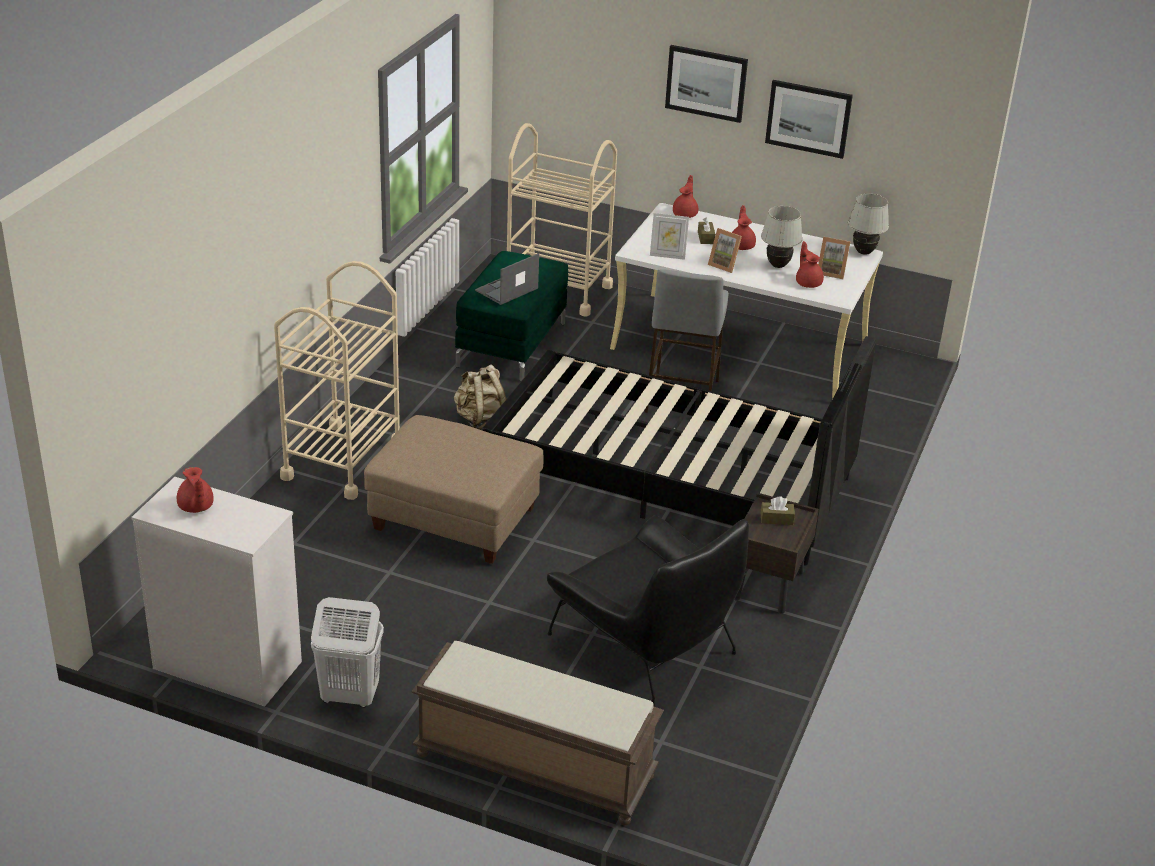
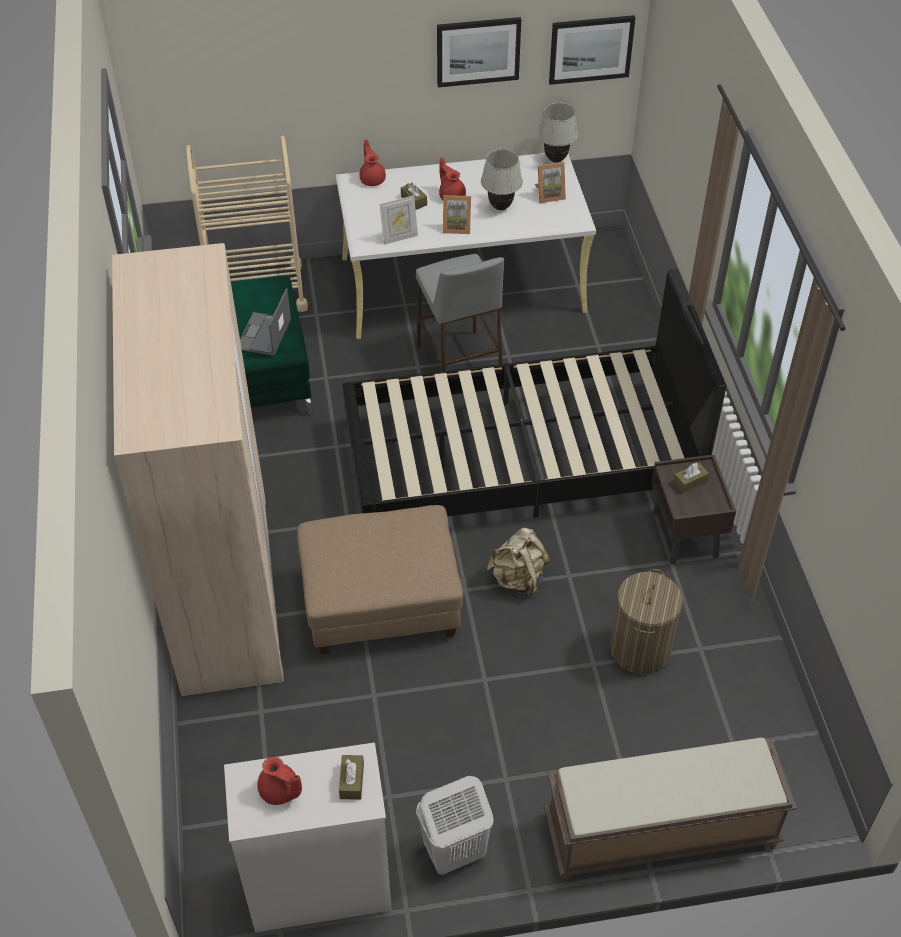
camera: 30 degrees left, 15 degrees up
(251, 524) = (352, 781): none -> brown tissue box
(342, 460) = (225, 590): beige cart -> beige wardrobe
(481, 420) = (311, 477): beige backpack -> beige backpack (518, 579)
(644, 642) = (640, 649): black armchair -> laundry basket
(706, 83) = (366, 47): picture -> picture (591, 49)
(808, 282) = (541, 215): red teapot -> none

